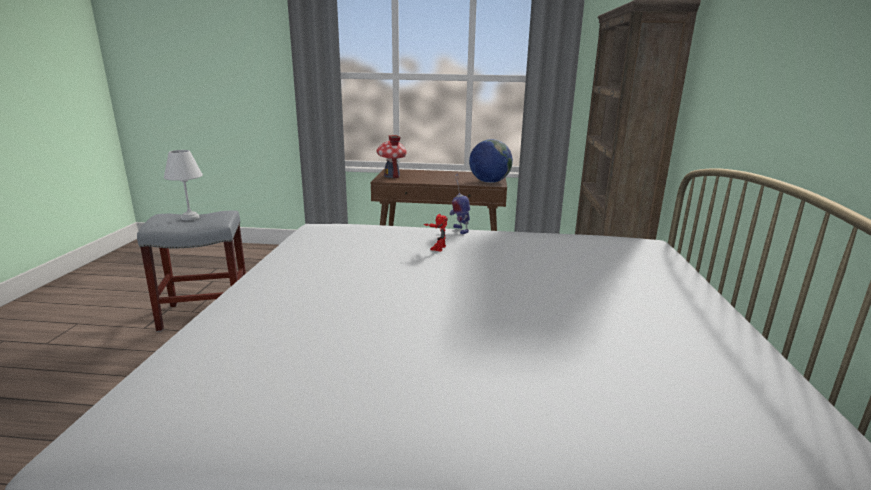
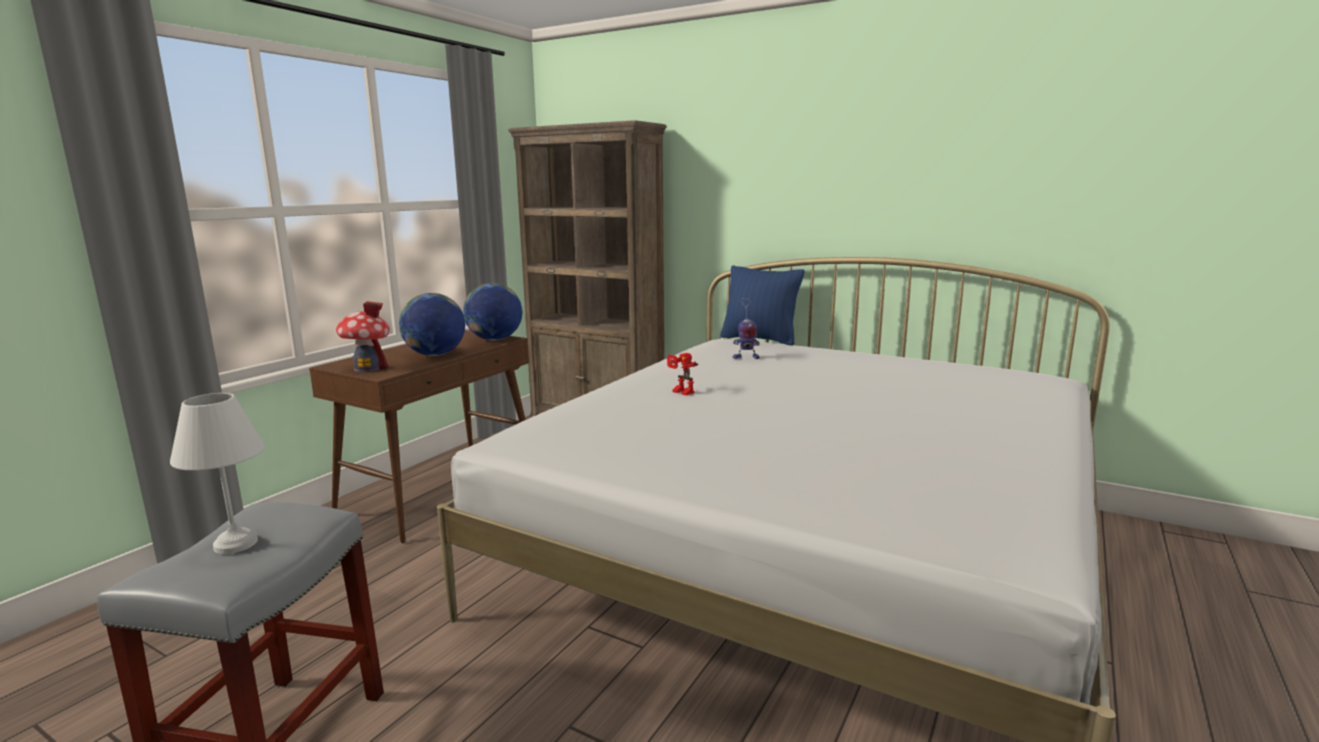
camera: 65 degrees left, 5 degrees down
(435, 179) = (435, 355): none -> globe
(460, 230) = (633, 378): toy robot -> toy robot (745, 358)
(678, 254) = (760, 339): none -> blue pillow

